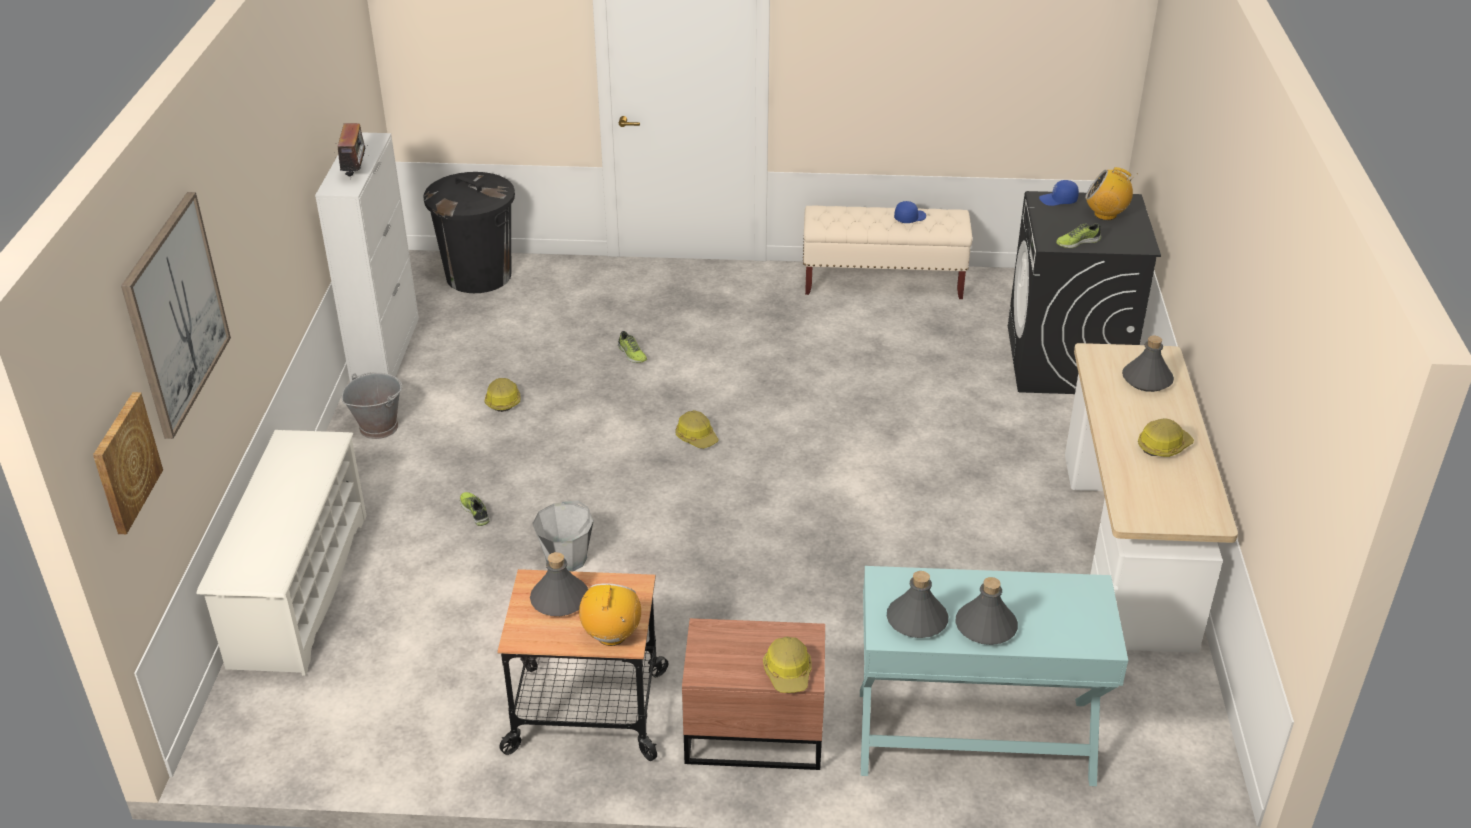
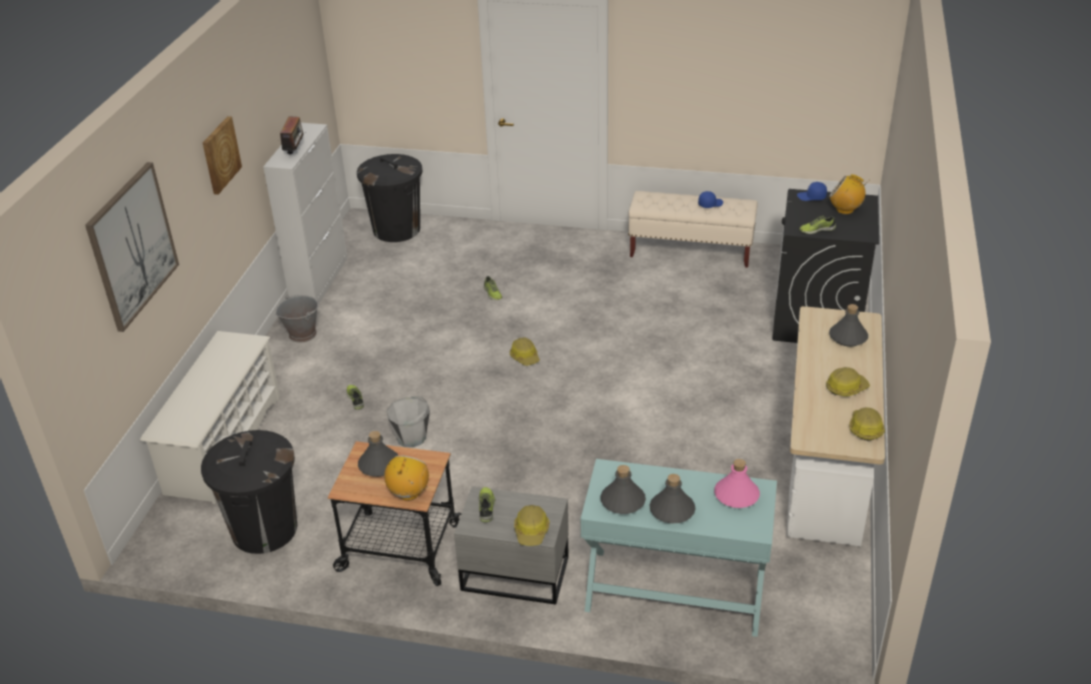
camera: 10 degrees right, 0 degrees up
(125, 462) = (82, 345): picture -> picture (220, 155)
(385, 705) = (264, 529): none -> black trash can
(503, 400) = (393, 320): hard hat -> hard hat (865, 428)
(718, 645) = (487, 507): none -> shoe
(752, 730) = (514, 571): brown nightstand -> grey nightstand
(1064, 599) = (736, 495): none -> pink bottle

